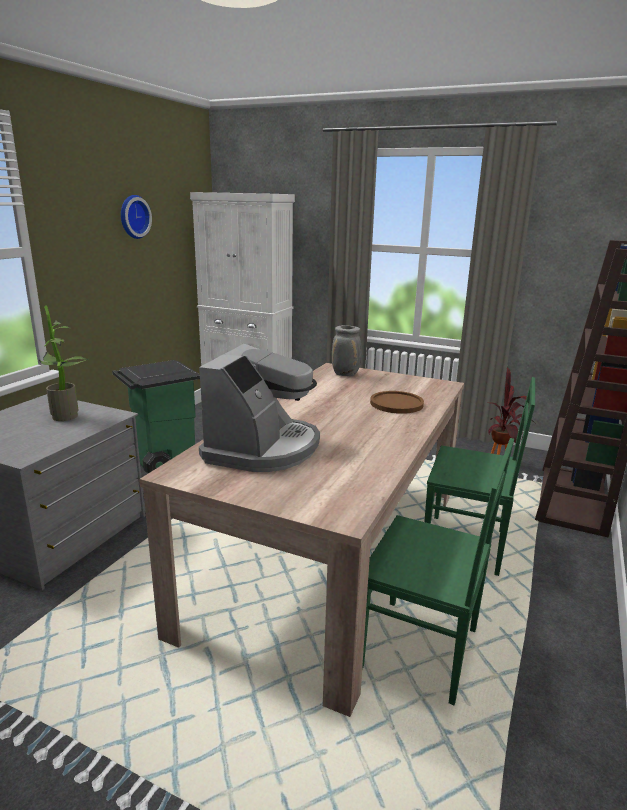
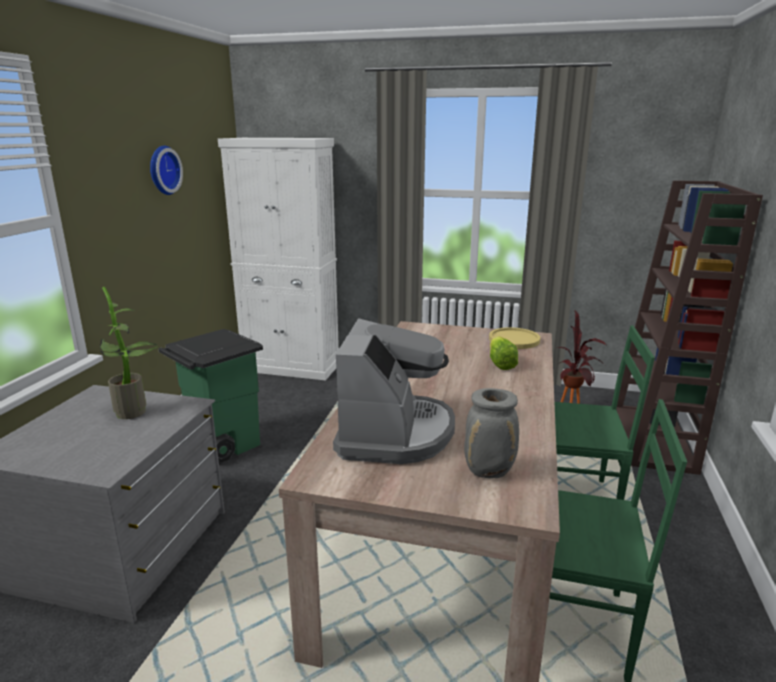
camera: 10 degrees left, 0 degrees up
(346, 374) = (430, 334): grey vase -> grey vase (489, 471)
(396, 403) = (500, 364): brown plate -> lettuce
(423, 385) = (514, 339): none -> yellow plate

